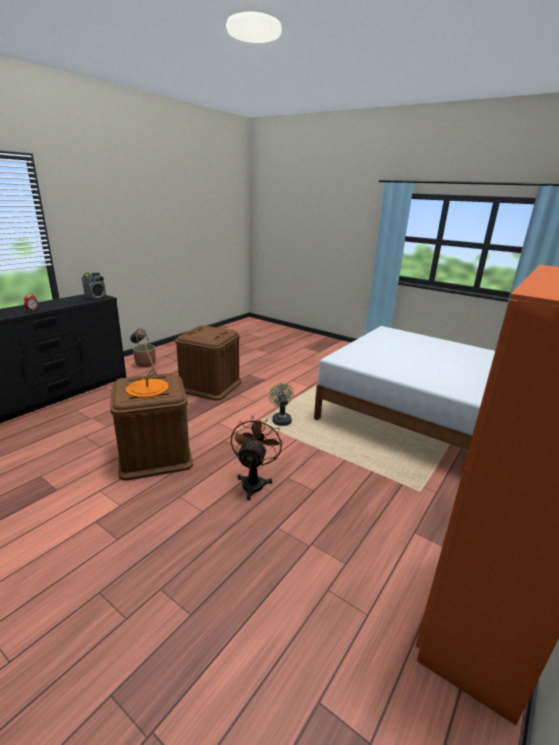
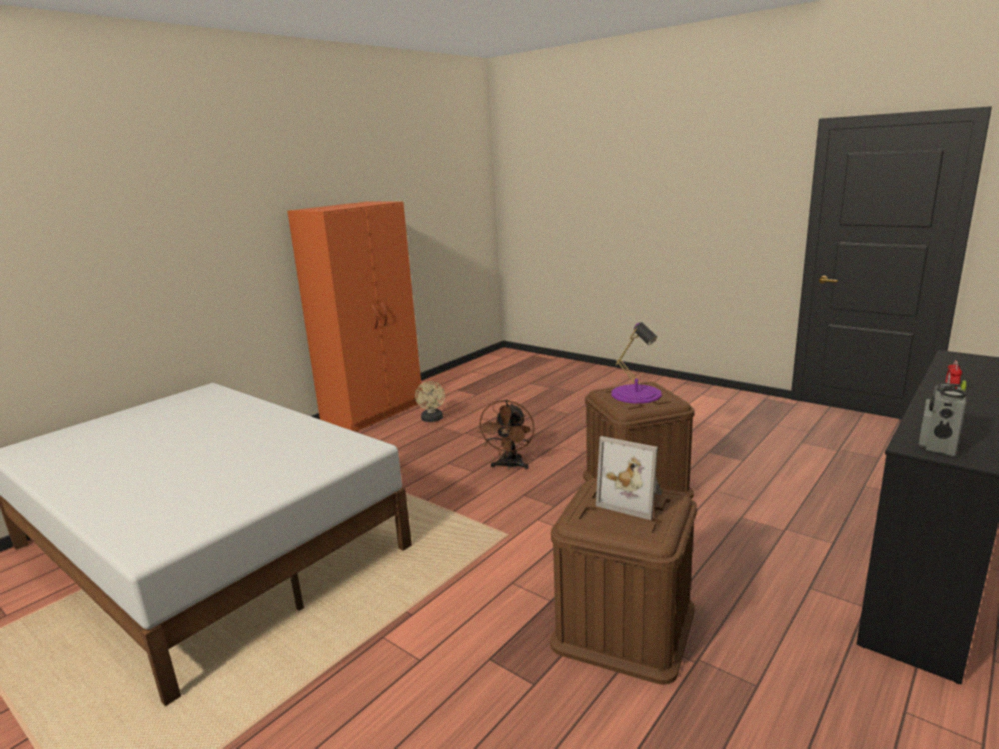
camera: 175 degrees left, 5 degrees down
(145, 364) = (879, 723): planter -> none
(147, 388) = (636, 394): orange table lamp -> purple table lamp
(203, 334) = (633, 500): none -> picture frame
(281, 419) = (467, 543): beige fan -> beige fan (432, 419)

